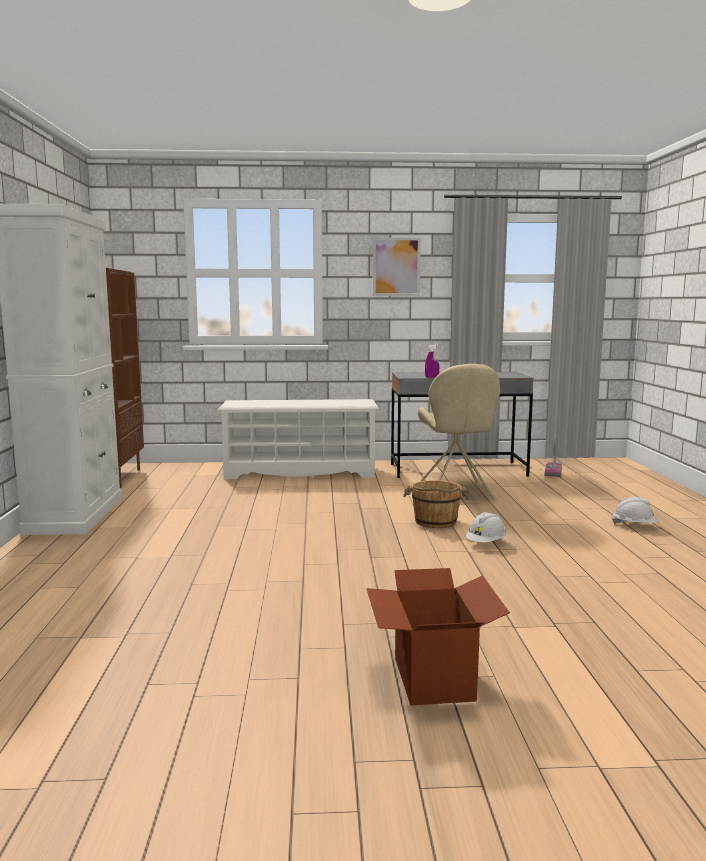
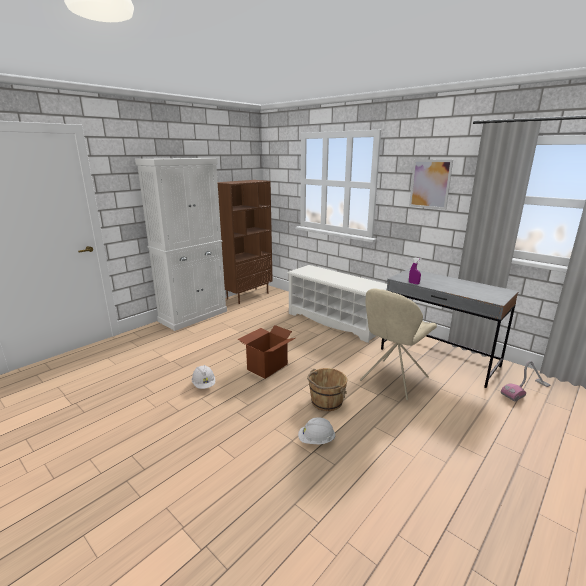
camera: 45 degrees right, 10 degrees up
(432, 679) = (77, 530): cardboard box -> cardboard box (267, 367)
(635, 526) = (472, 496): white hard hat -> white hard hat (204, 384)

